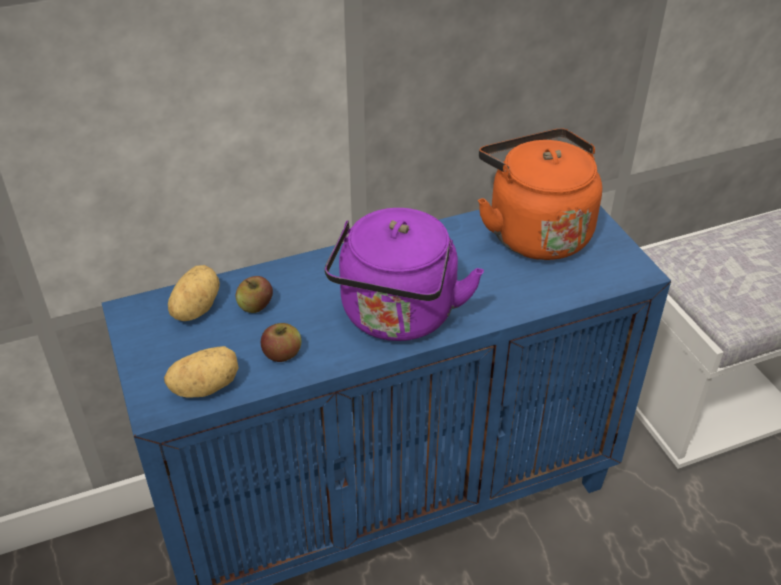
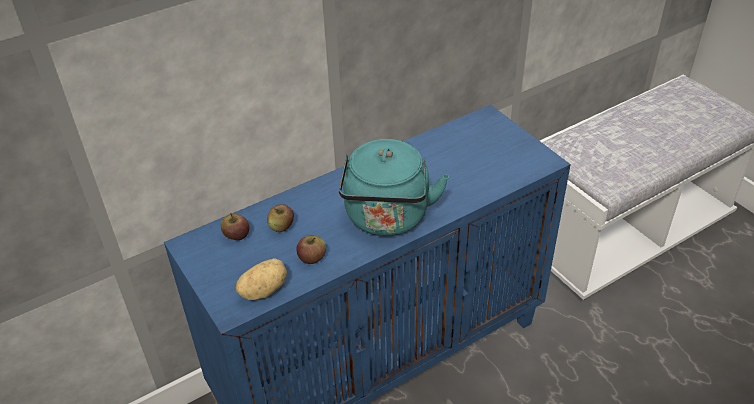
camera: 10 degrees left, 0 degrees up
(194, 309) = (236, 235): potato -> apple
(397, 317) = (387, 219): purple kettle -> turquoise kettle
(534, 231) = (467, 143): orange kettle -> none

